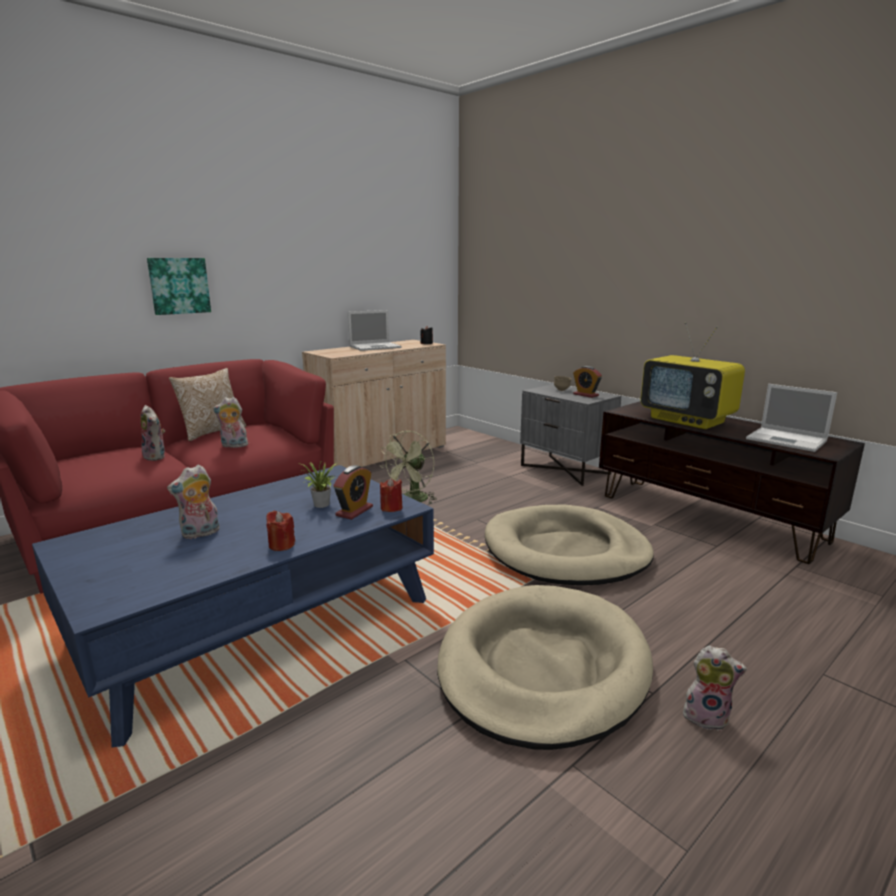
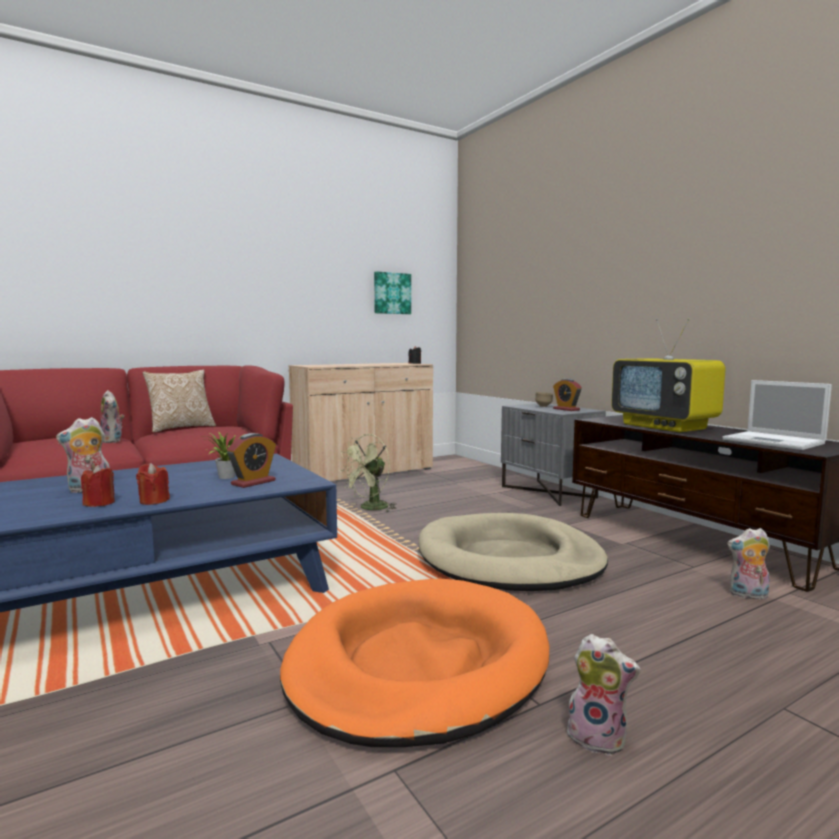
camera: 10 degrees right, 10 degrees down
(179, 285) = (171, 295): picture -> picture (391, 293)
(233, 446) = (189, 436): plush toy -> plush toy (748, 595)
(376, 347) = (362, 364): laptop -> none
(391, 508) = (293, 482): red candle -> red candle (99, 503)
(542, 668) = (418, 664): beige dog bed -> orange dog bed

